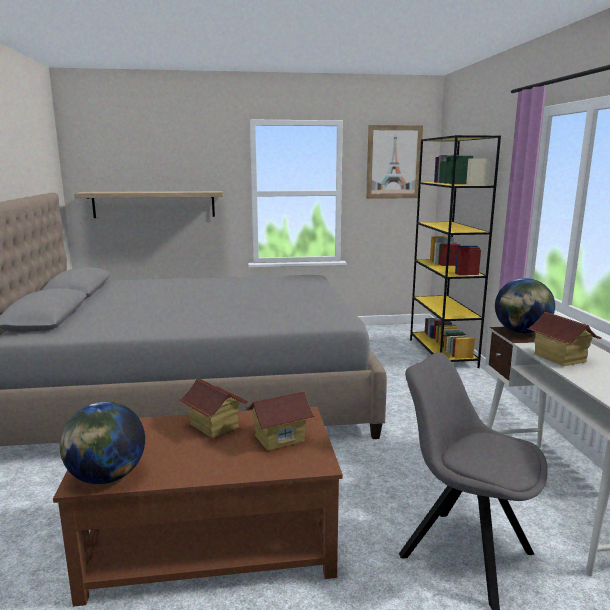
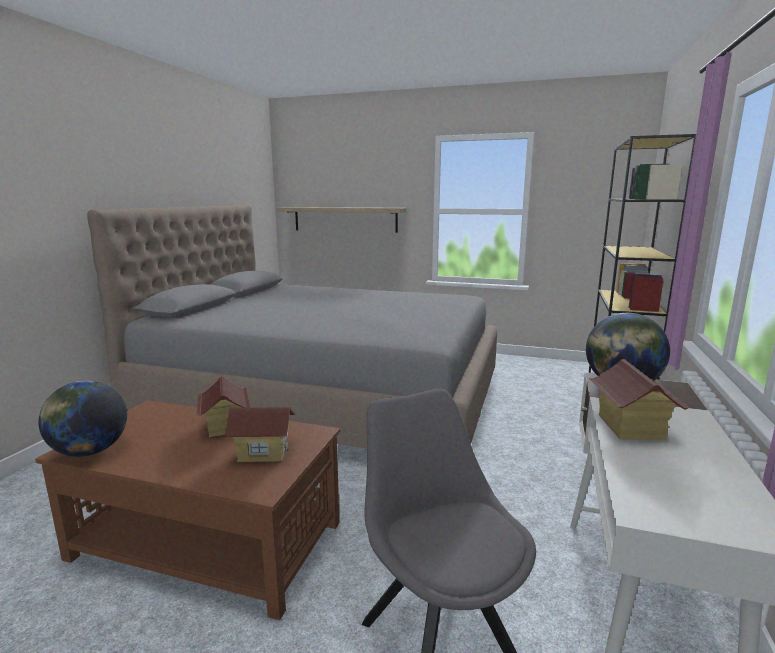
camera: 25 degrees right, 0 degrees up
(394, 162) = (593, 177): picture -> none

